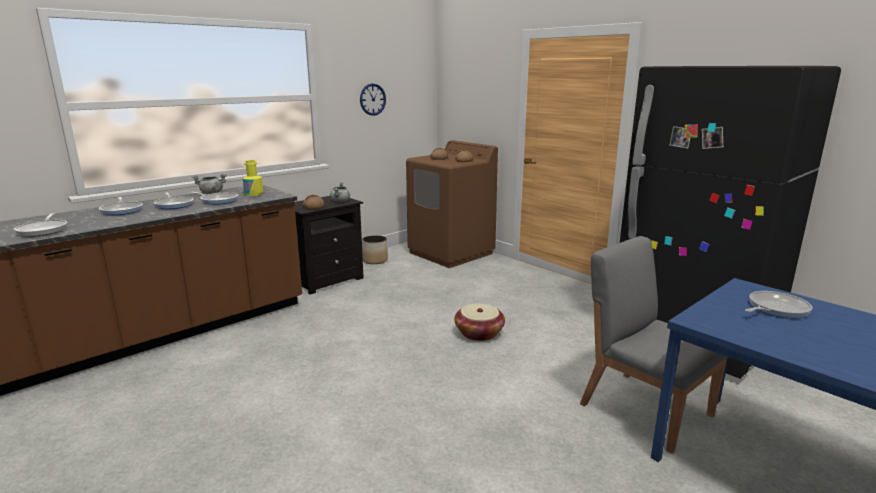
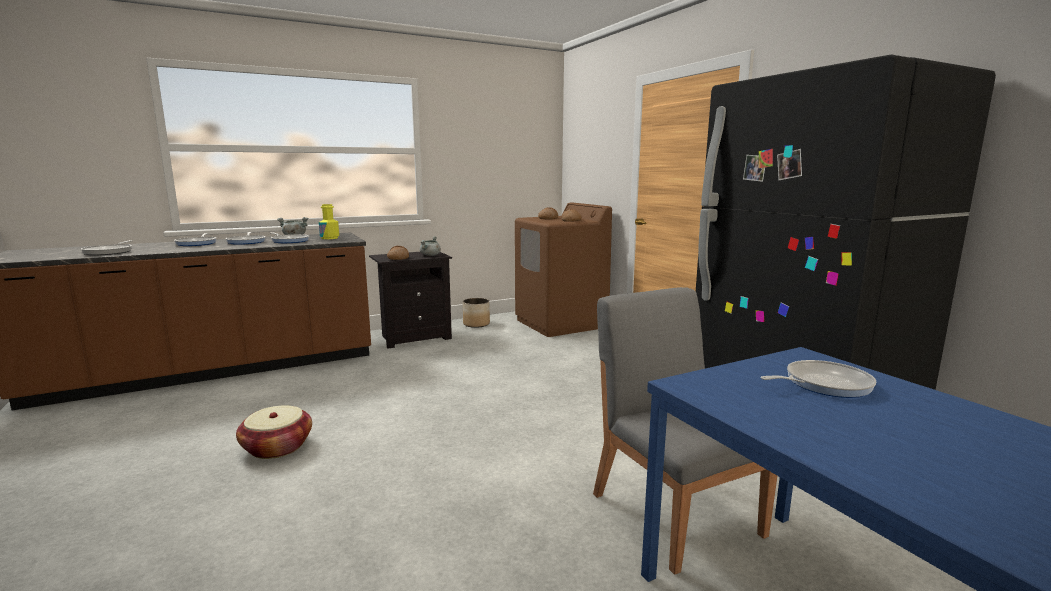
camera: 15 degrees right, 5 degrees down
(372, 99) = (485, 157): wall clock -> none
(479, 333) = (530, 403): basket -> basket (277, 447)

